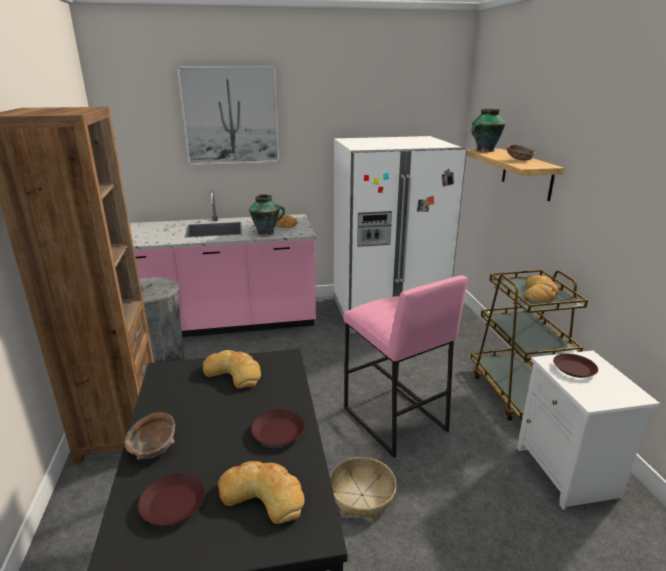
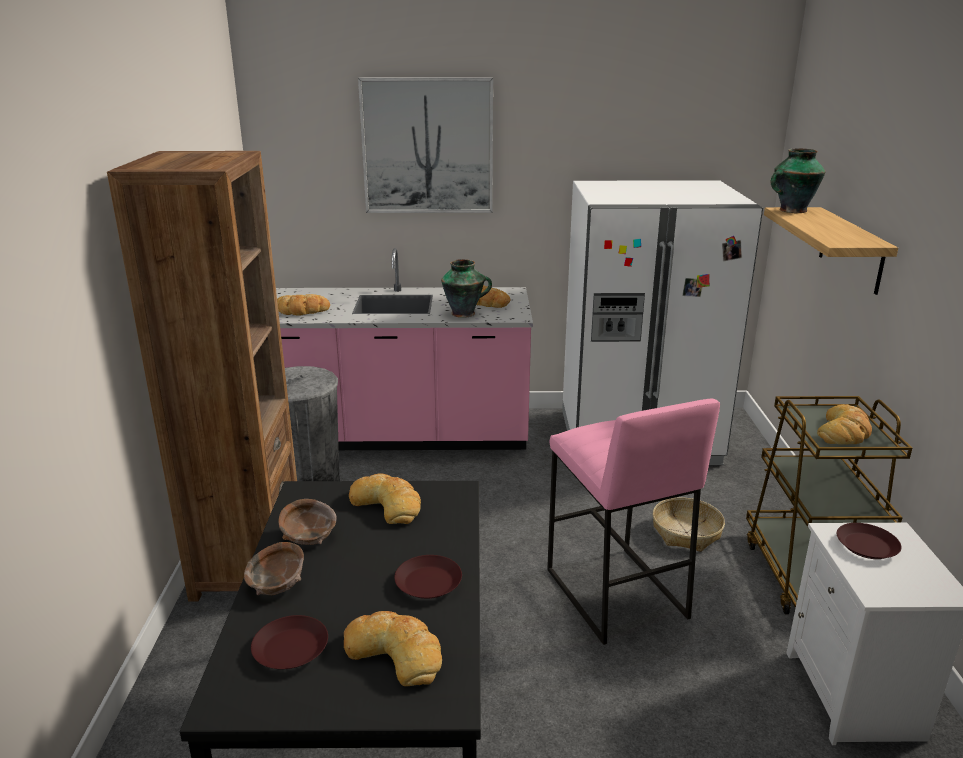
camera: 10 degrees right, 0 degrees up
(146, 237) = (301, 310): none -> bread
(362, 495) = (549, 687): basket -> basket (686, 532)
(519, 160) = (835, 230): brown bowl -> brown bowl (308, 536)

